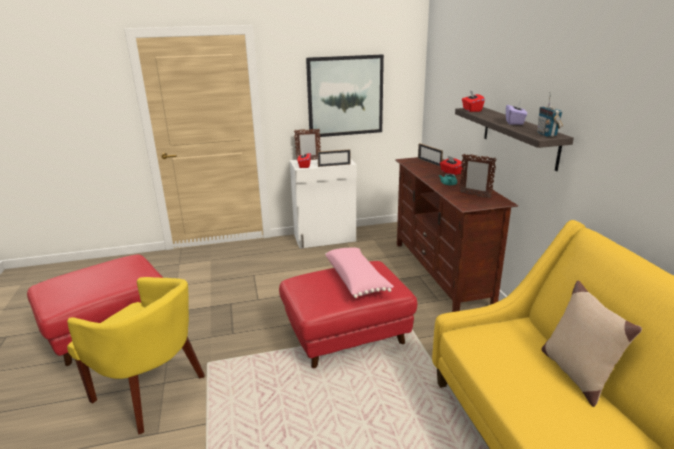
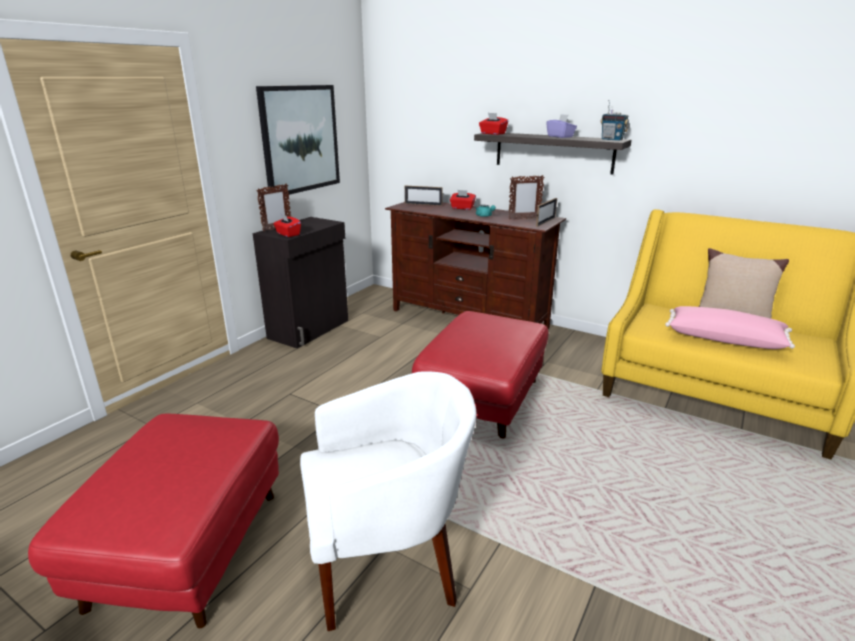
camera: 45 degrees left, 0 degrees up
(151, 392) = (388, 563): yellow armchair -> white armchair
(325, 238) = (310, 329): white cabinet -> black cabinet
(334, 165) = (322, 227): picture frame -> picture frame (545, 222)
(357, 280) = (490, 329): pink pillow -> pink pillow (724, 339)

